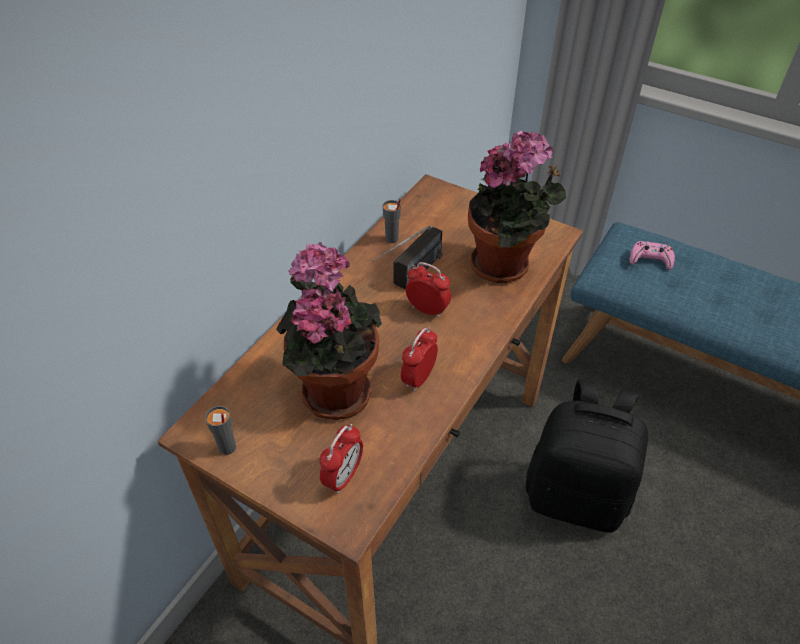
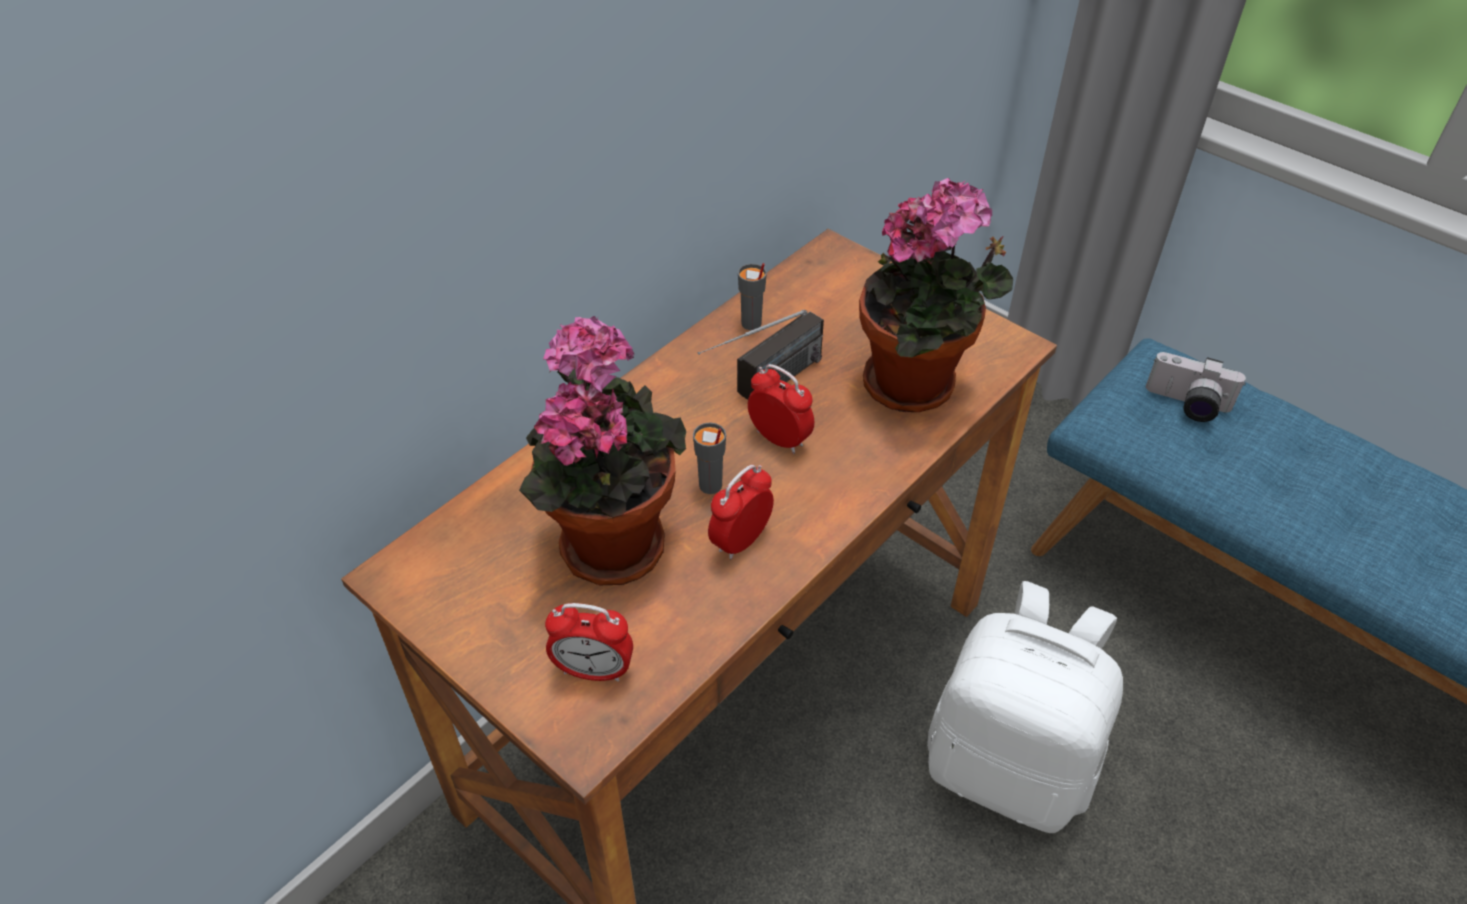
camera: 10 degrees right, 0 degrees up
(227, 448) = (437, 603): grey cup -> grey cup (710, 486)
(343, 477) = (593, 670): alarm clock -> alarm clock turned 60 degrees clockwise
(576, 495) = (1008, 767): black backpack -> white backpack
(650, 259) = (1186, 405): pink game controller -> camera

